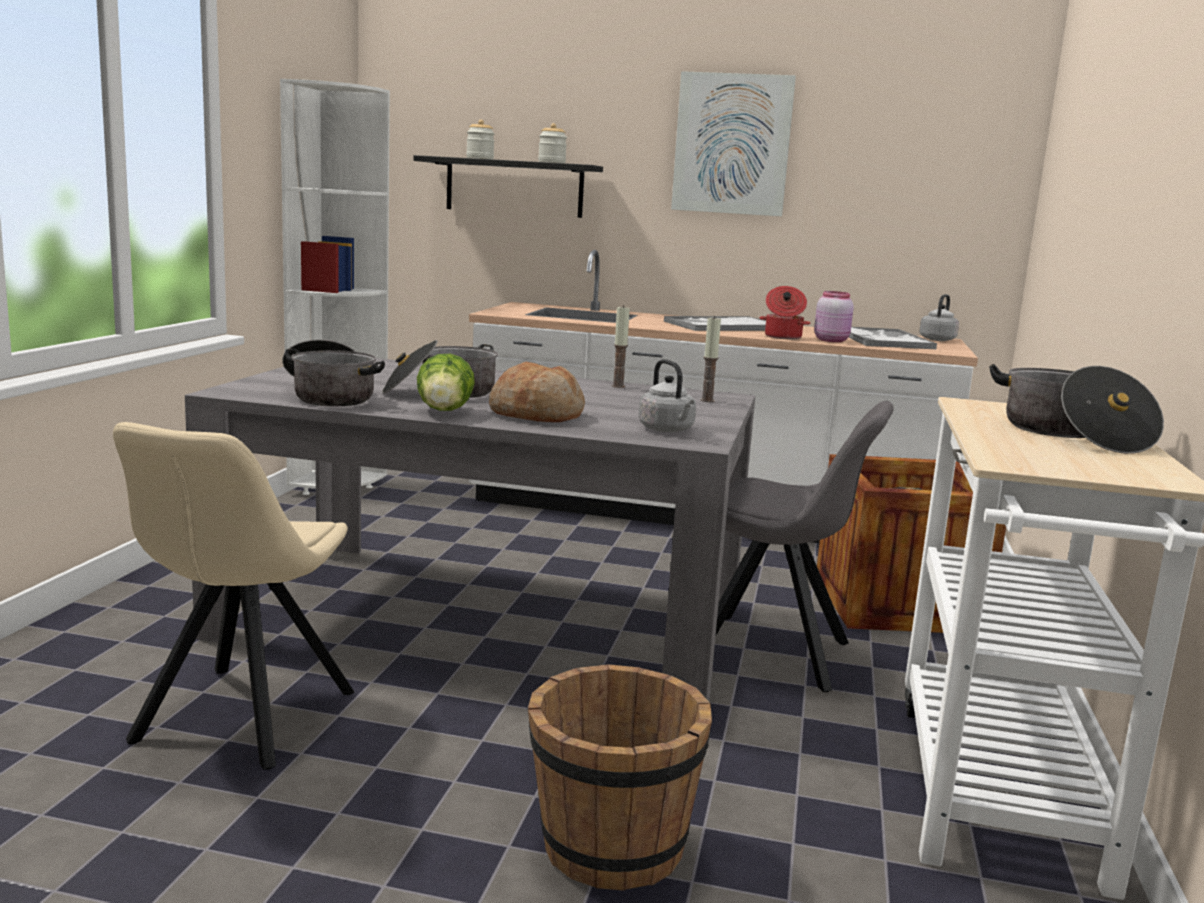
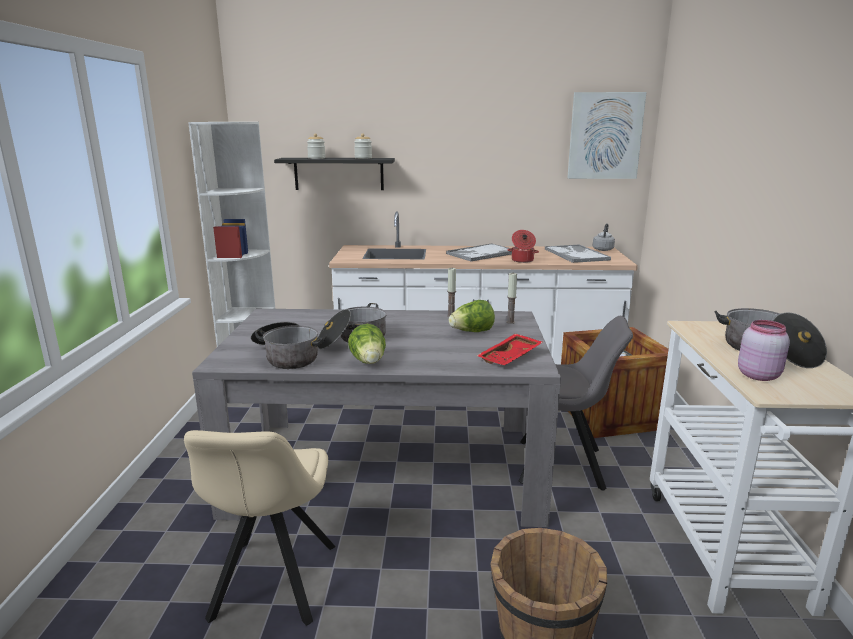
camera: 10 degrees left, 5 degrees up
(537, 414) = (425, 355): bread -> none
(634, 403) = (472, 332): none -> lettuce
(668, 430) = (510, 358): grey kettle -> red tray
(732, 144) = (474, 140): picture -> picture (605, 136)
(831, 340) = (550, 259): pink jar -> pink jar (758, 375)

